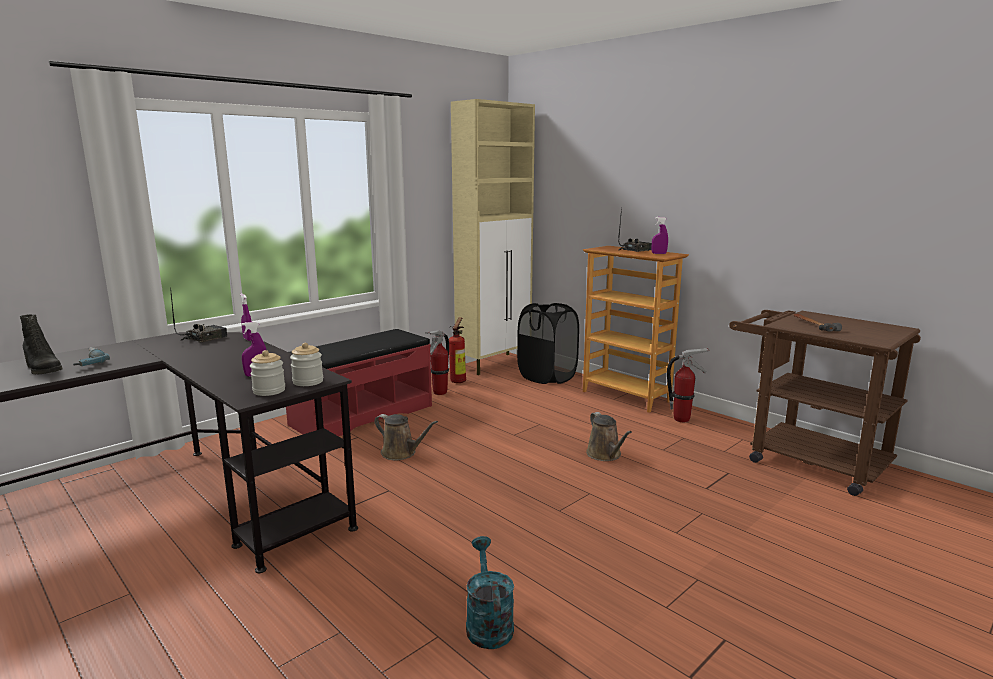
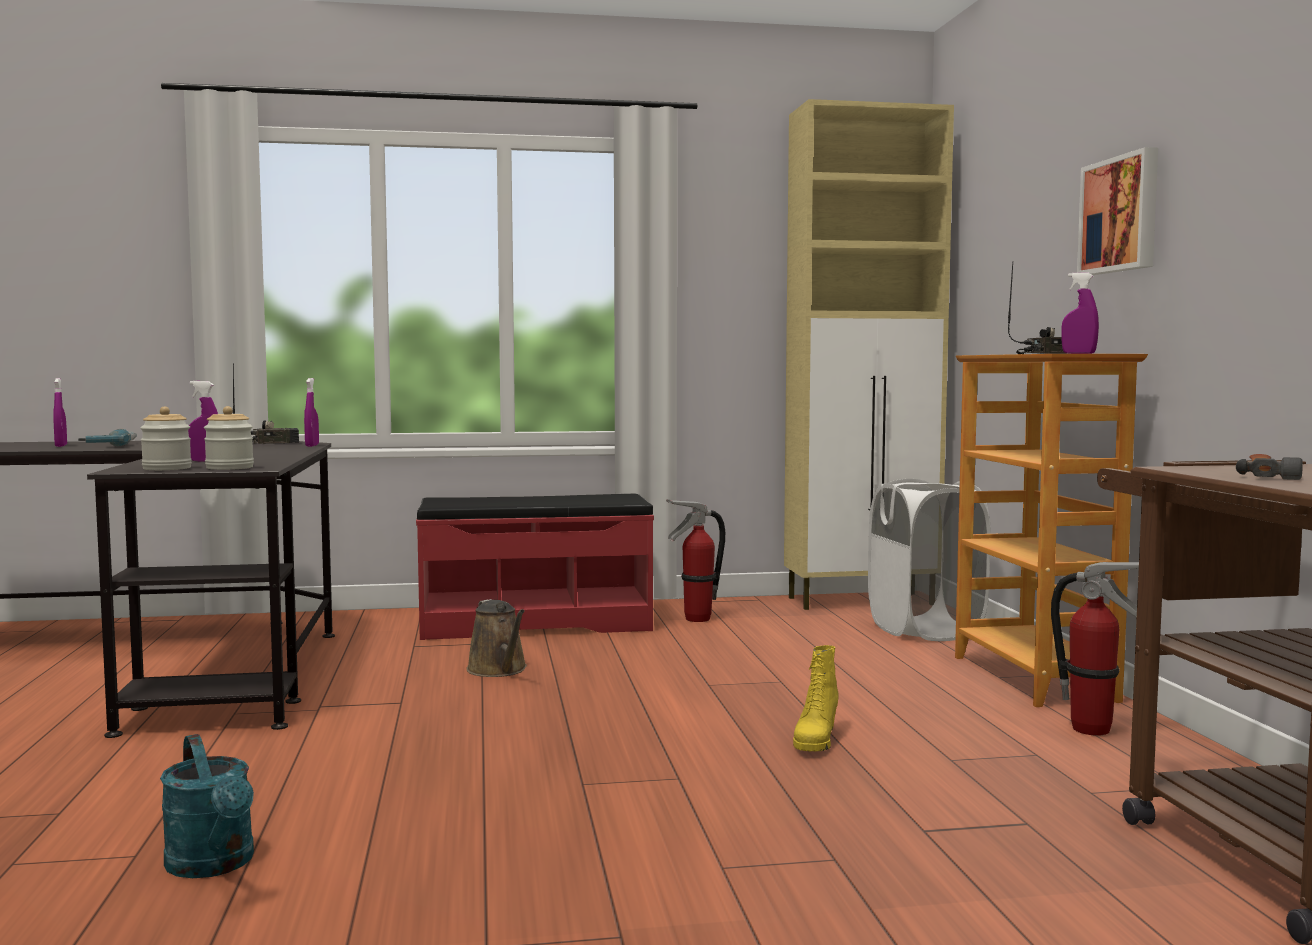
camera: 35 degrees right, 10 degrees down
(43, 370) = (61, 446): black boot -> purple spray bottle
(459, 380) = (758, 611): fire extinguisher -> none
(487, 623) = (214, 865): turquoise watering can -> turquoise watering can turned 120 degrees clockwise
(547, 377) = (925, 630): black laundry basket -> white laundry basket
(605, 455) = (815, 741): brown watering can -> yellow boot
(666, 187) = (1121, 215): none -> picture

